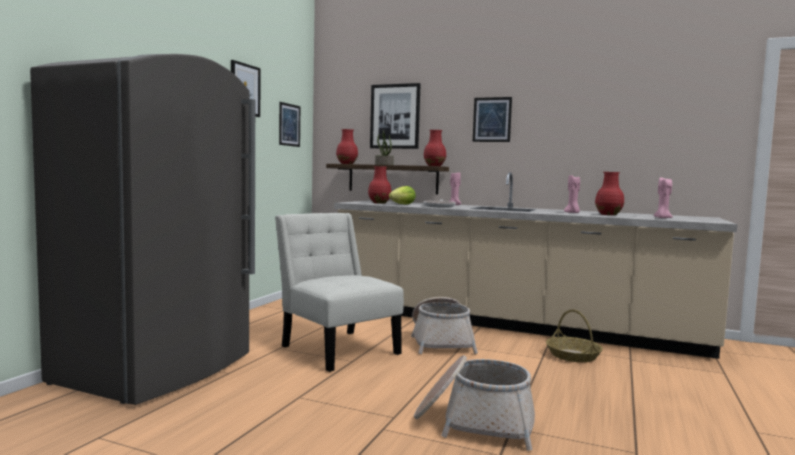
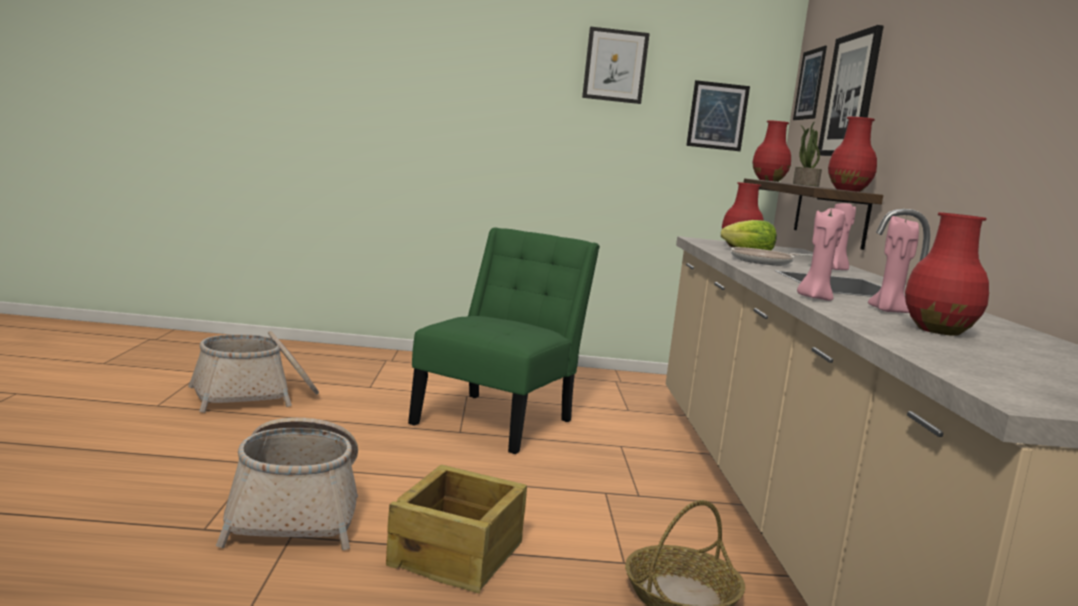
camera: 65 degrees right, 5 degrees up
(157, 369) = (357, 364): grey fridge -> none
(337, 348) = (498, 420): white chair -> green chair
(441, 342) = (607, 477): basket -> basket (255, 396)
(492, 119) = (947, 90): picture -> picture (810, 84)
(535, 388) = (458, 554): none -> crate
(662, 218) = (978, 361): pink candle -> pink candle (814, 298)

